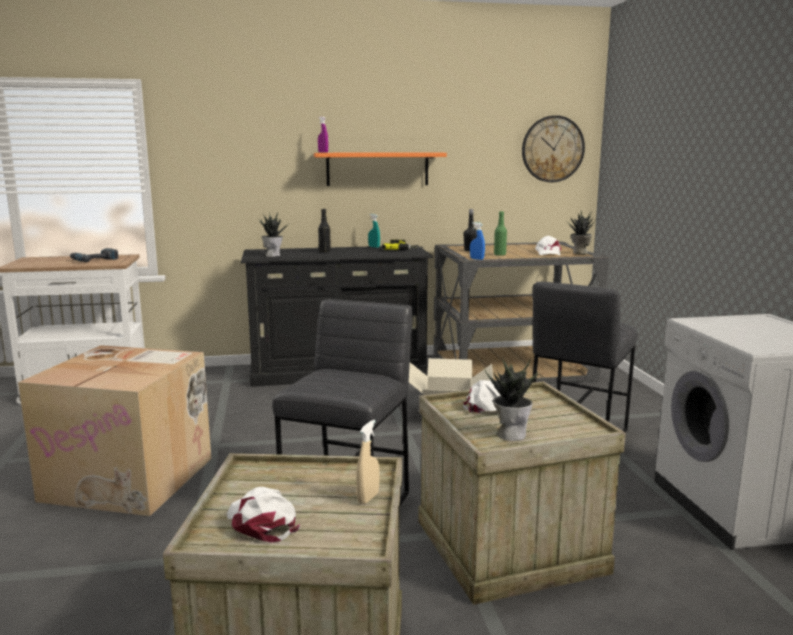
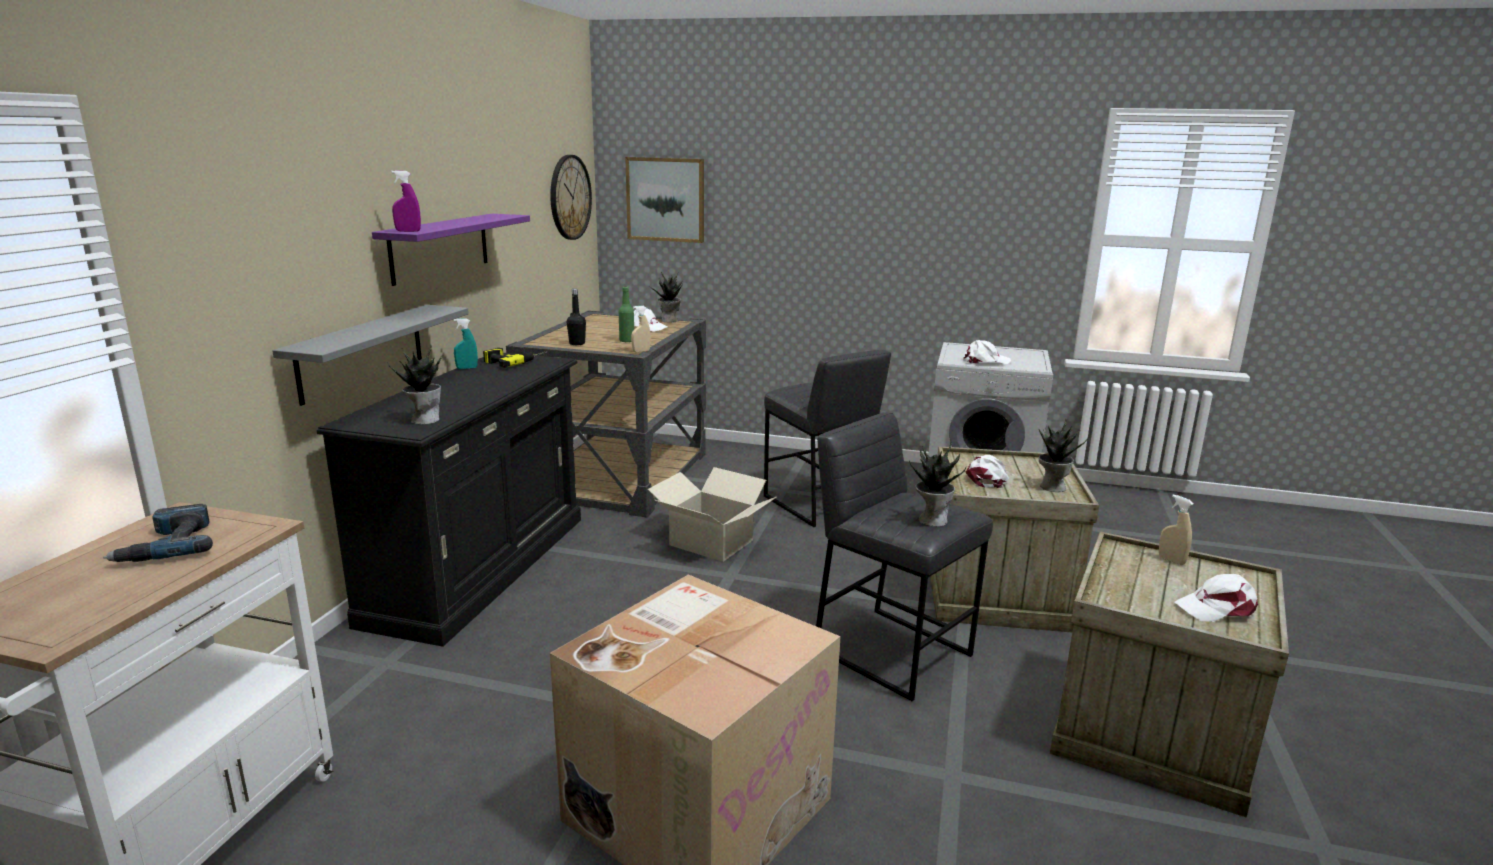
camera: 65 degrees left, 5 degrees up
(295, 219) = (362, 352): none -> grey shelf
(323, 384) = (931, 519): none -> potted plant
(324, 251) = (451, 392): black bottle -> none
(377, 169) = (440, 247): orange shelf -> purple shelf
(477, 259) = (641, 351): blue spray bottle -> beige spray bottle
(630, 152) = (666, 199): none -> picture
(726, 330) = (985, 361): none -> white cap

